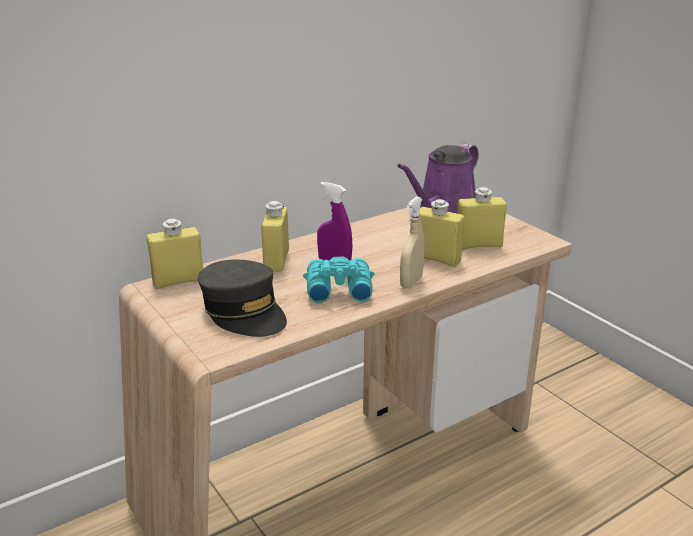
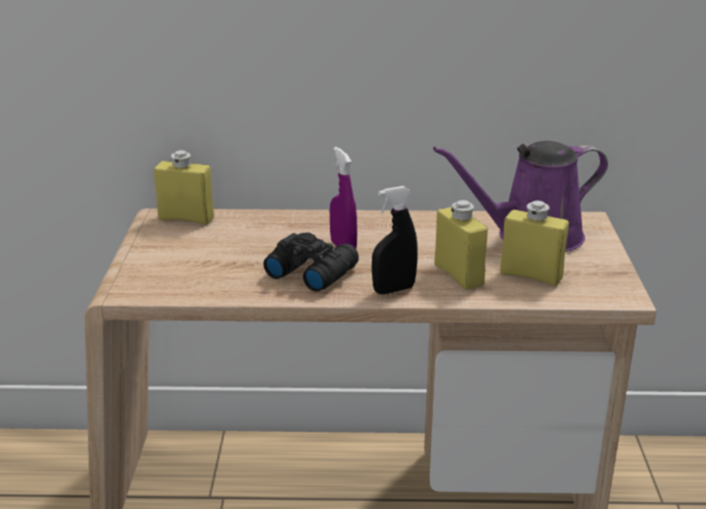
camera: 35 degrees right, 0 degrees up
(244, 312) = (199, 264): grey cap -> none
(276, 261) = (295, 226): yellow bottle -> none
(337, 289) = (311, 271): turquoise binoculars -> black binoculars
(411, 282) = (394, 289): beige spray bottle -> black spray bottle

